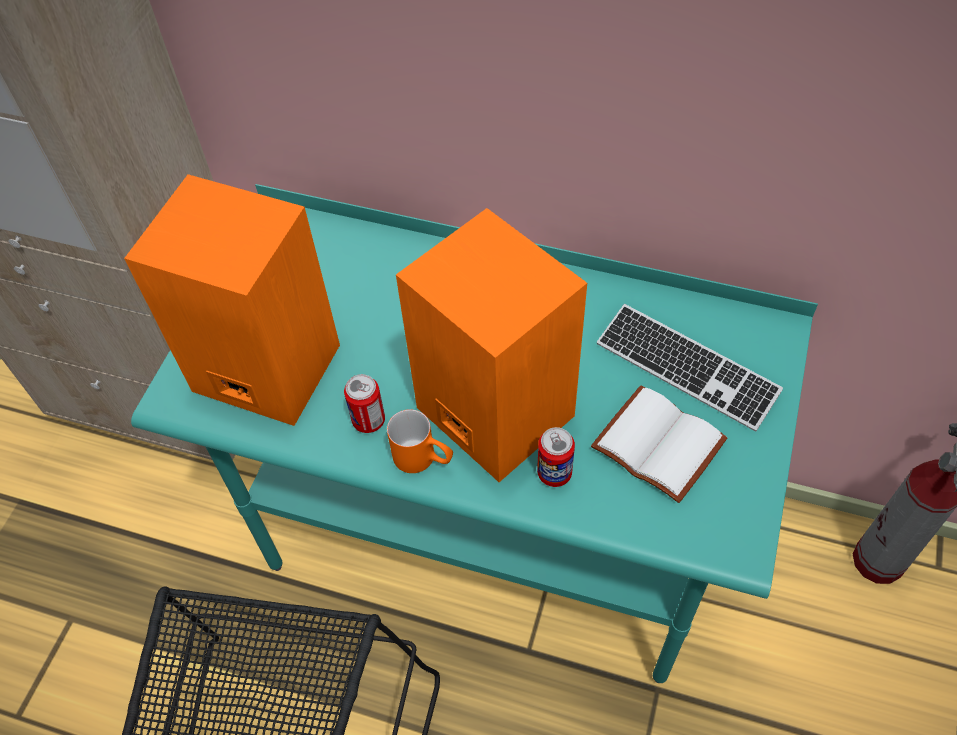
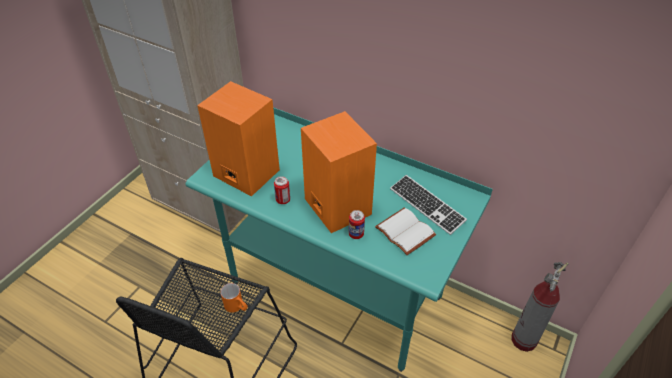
camera: 10 degrees right, 10 degrees down
(423, 459) = (301, 218): orange mug -> orange mug (237, 307)

